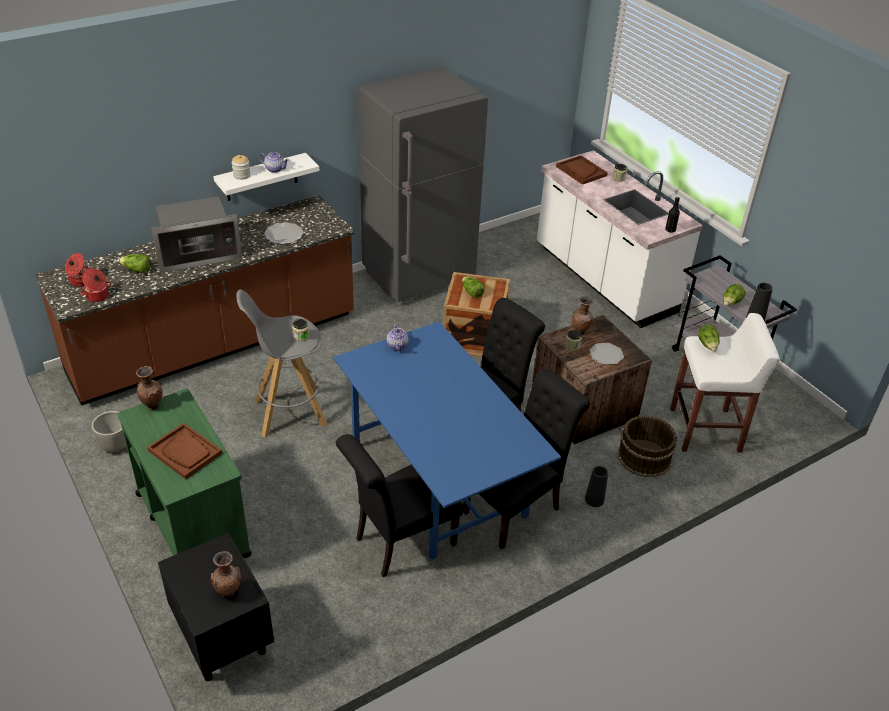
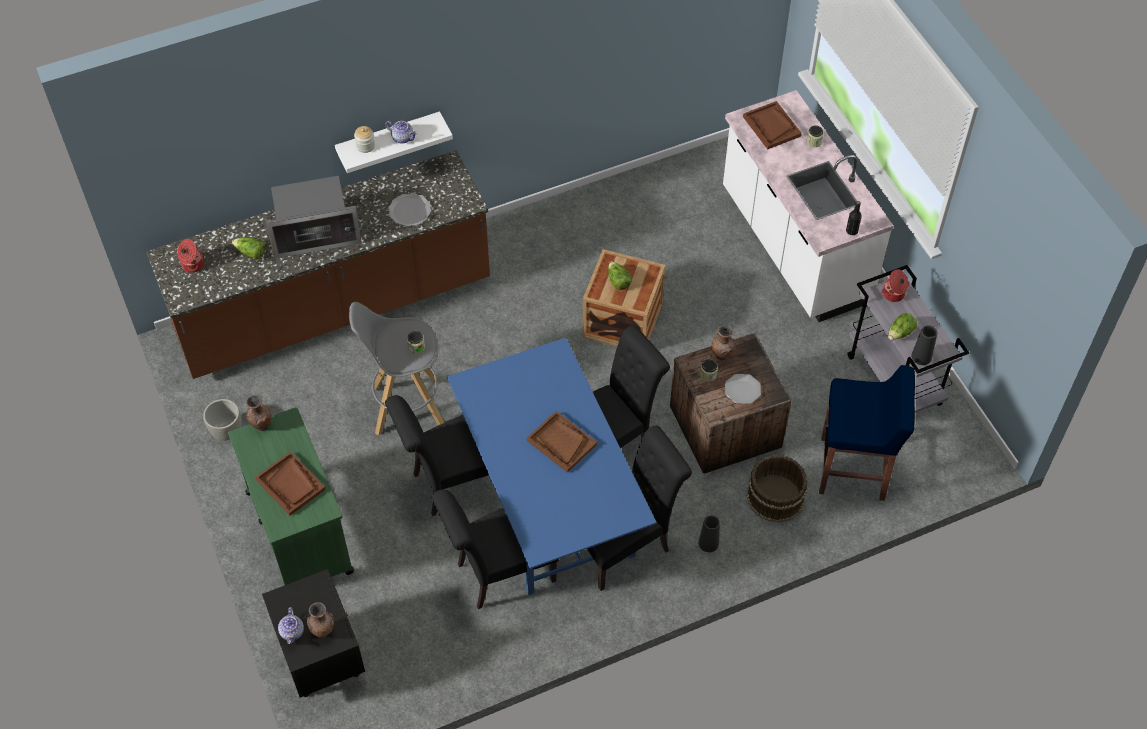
camera: 10 degrees right, 15 degrees up
(98, 296) = (210, 287): cooking pot -> cooking pot (893, 294)
(342, 470) = (454, 483): none -> black chair
(397, 345) = (516, 367): teapot -> teapot (292, 632)
(419, 277) = (574, 226): grey fridge -> none
(453, 399) = (561, 442): none -> brown tray
(706, 430) = (854, 469): white stool -> blue stool
(708, 345) = (852, 393): lettuce -> none

